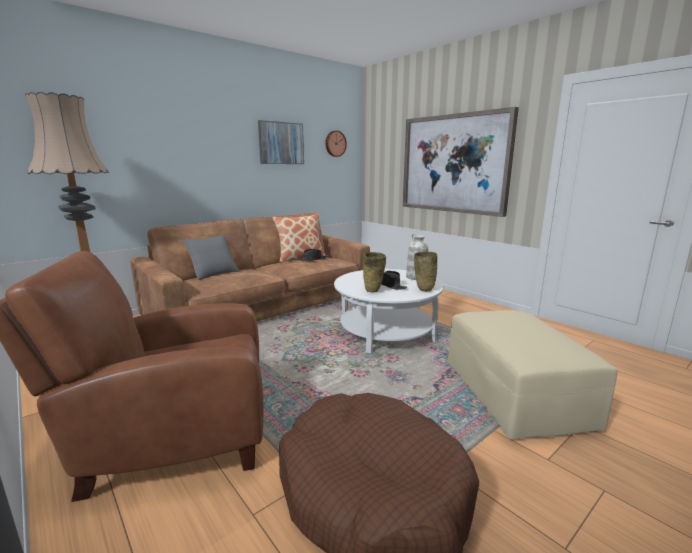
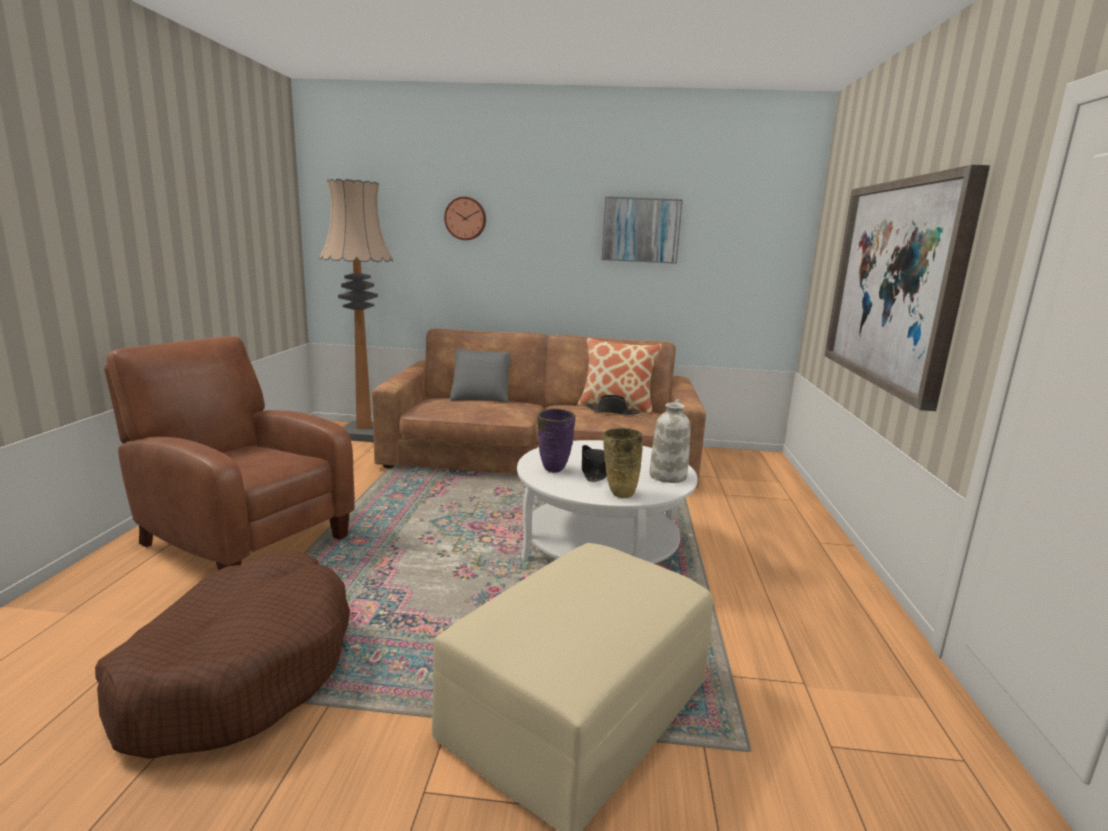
camera: 45 degrees right, 0 degrees up
(335, 143) = (749, 231): wall clock -> wall clock (465, 218)
(373, 291) = (553, 470): beige vase -> purple vase

